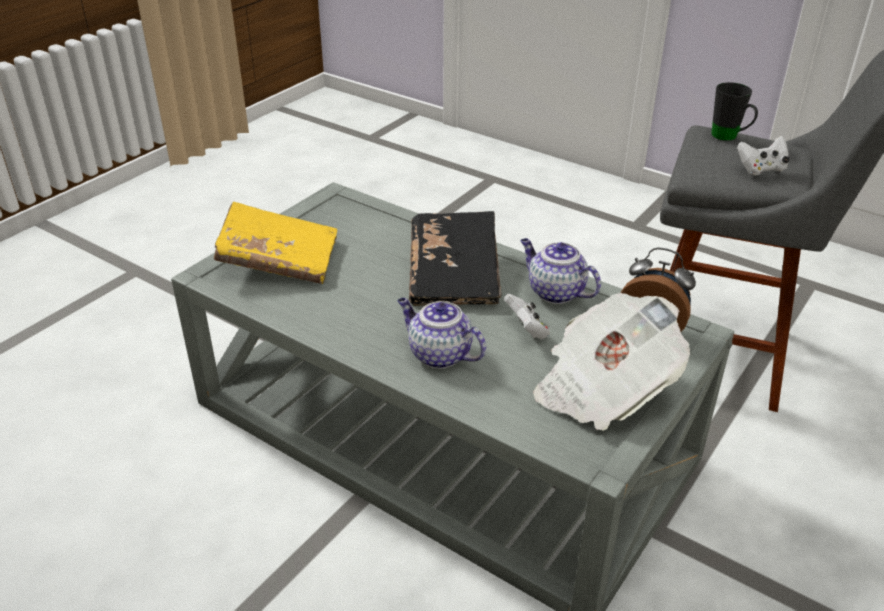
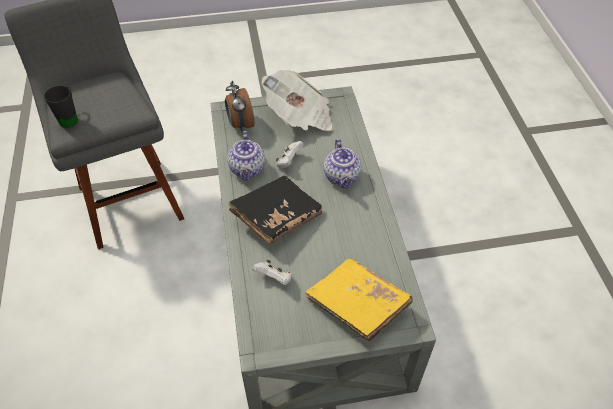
camera: 135 degrees left, 15 degrees up
(761, 169) = (107, 90): white game controller -> white game controller (274, 278)

